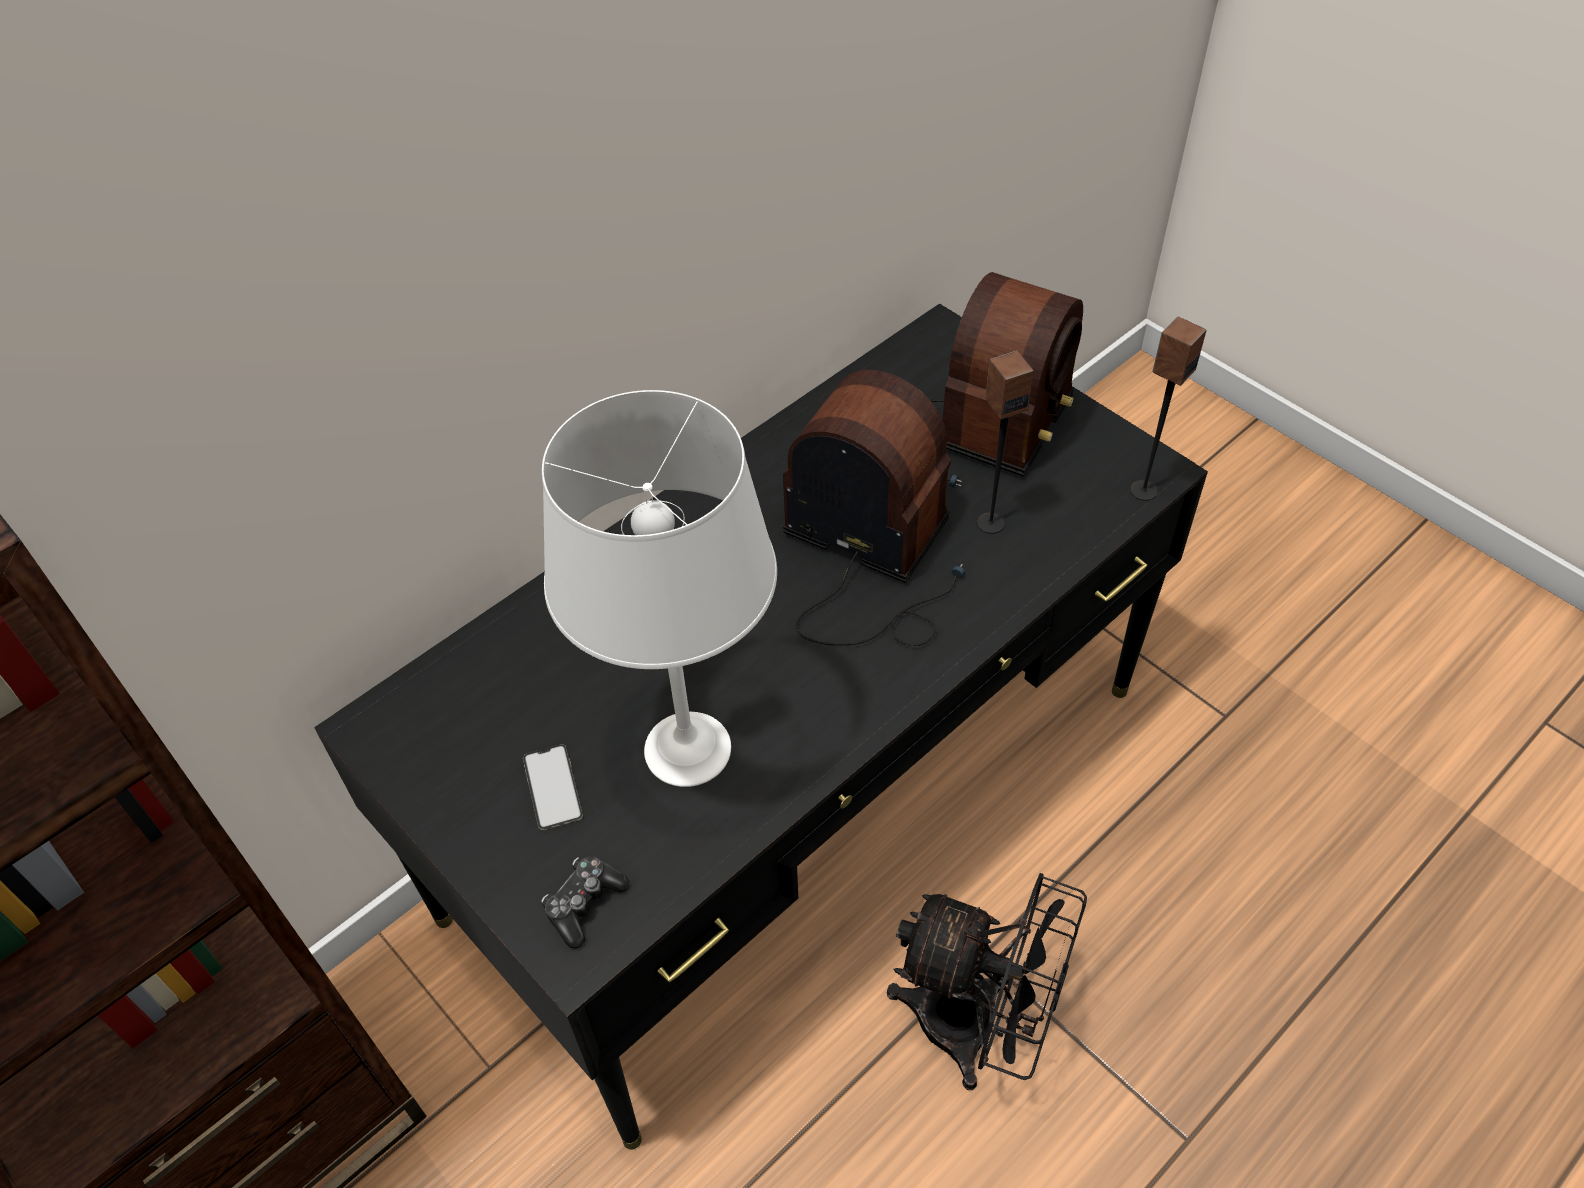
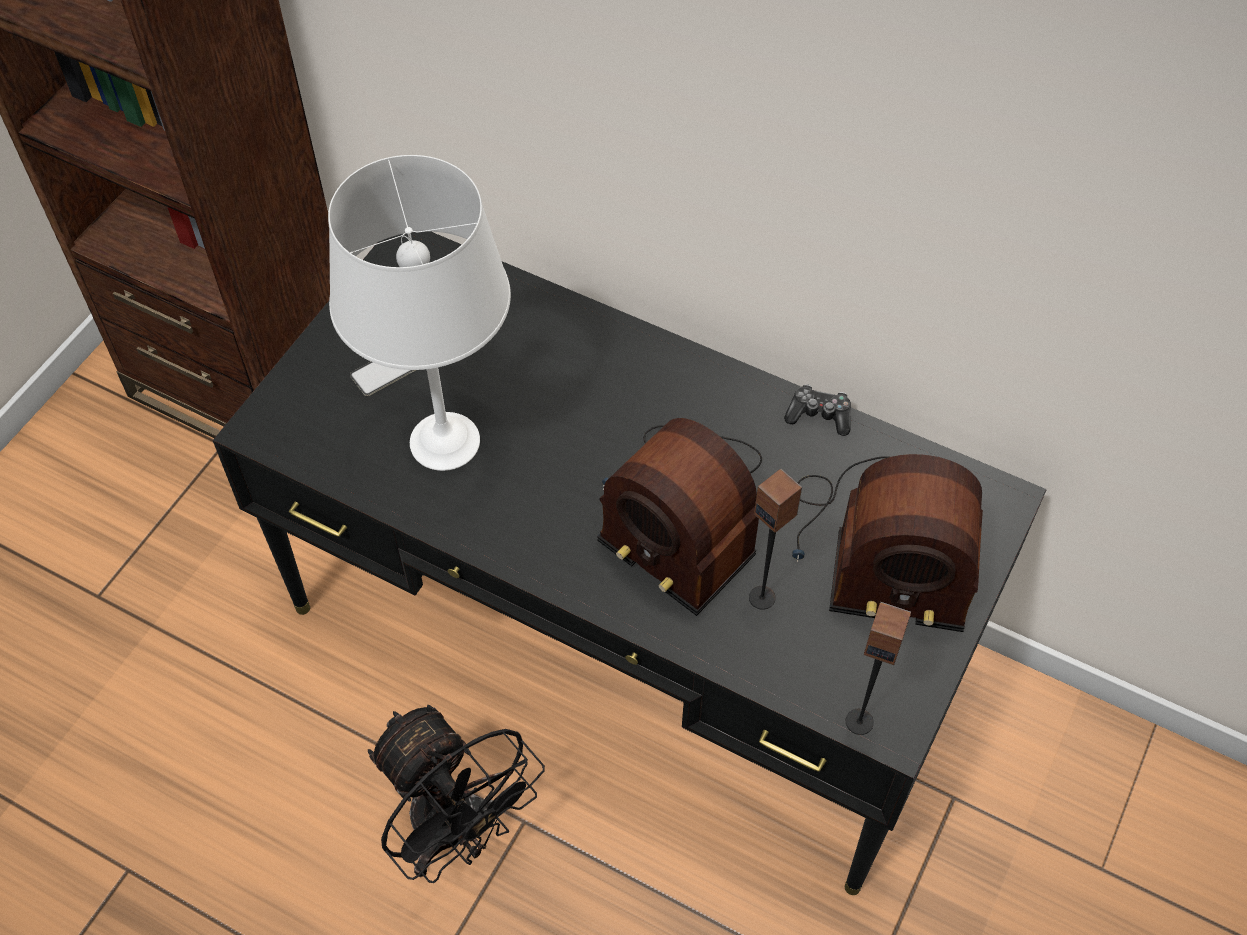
camera: 70 degrees right, 5 degrees up
(584, 904) = (297, 421): game controller -> game controller (819, 415)
(871, 561) = (680, 515): radio -> radio turned 120 degrees clockwise
(978, 1027) = (457, 833): black fan -> black fan turned 45 degrees counterclockwise

